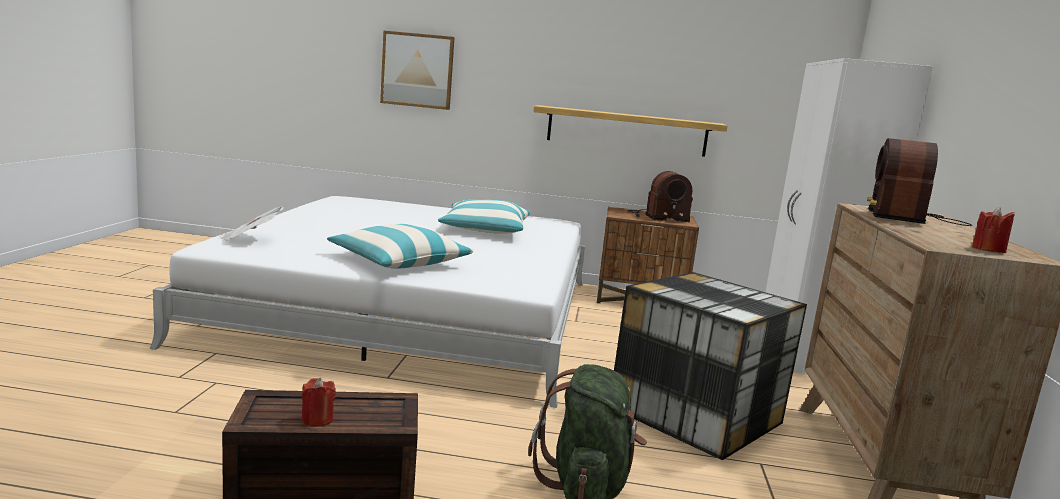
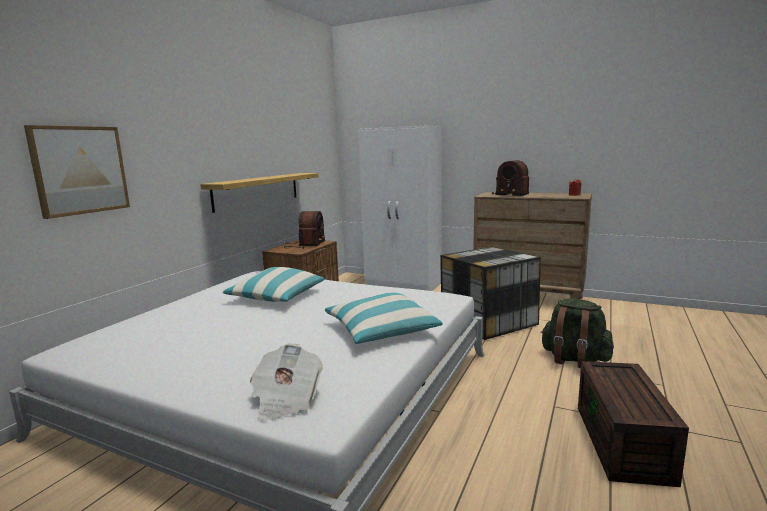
camera: 70 degrees left, 0 degrees up
(317, 420) = (644, 393): red candle -> none

